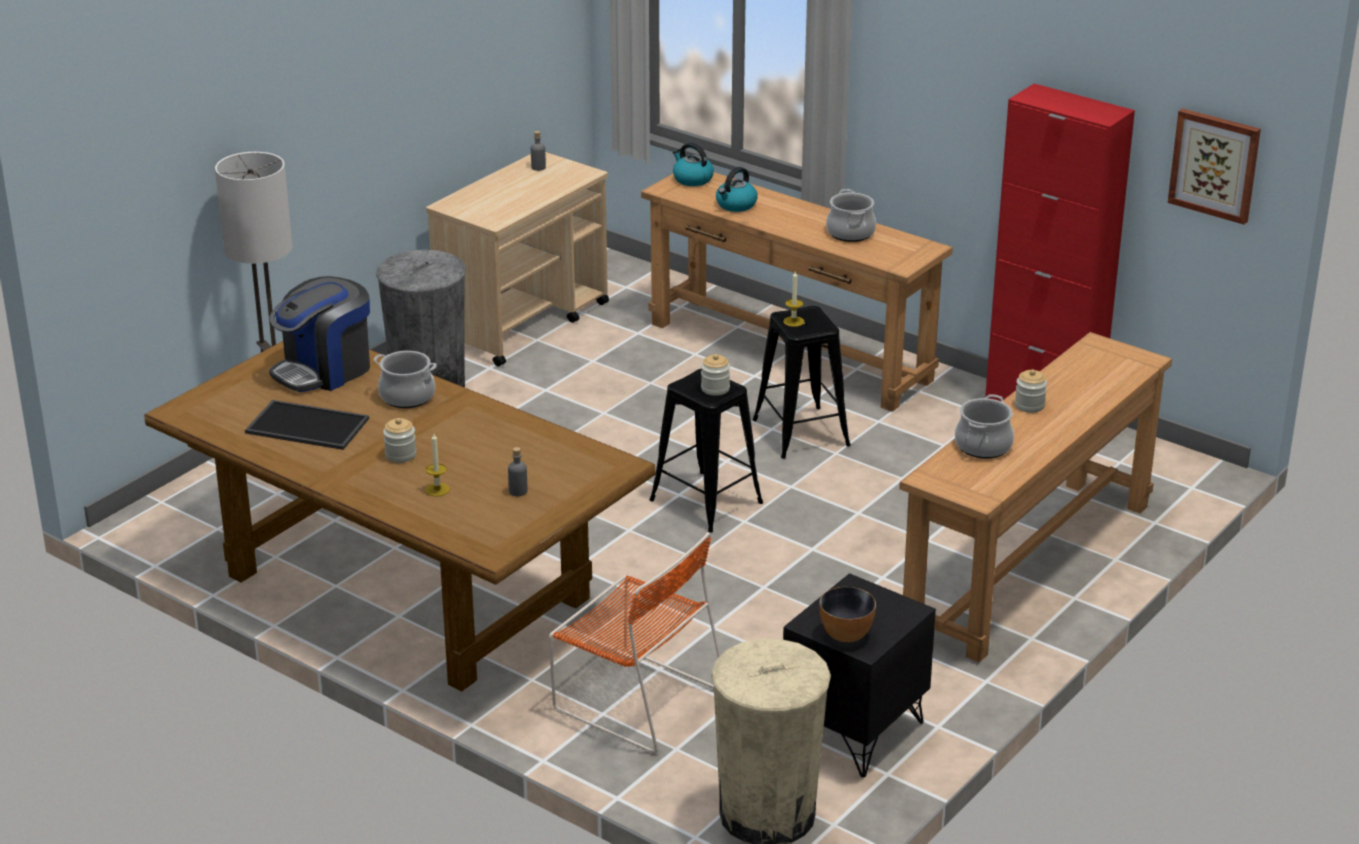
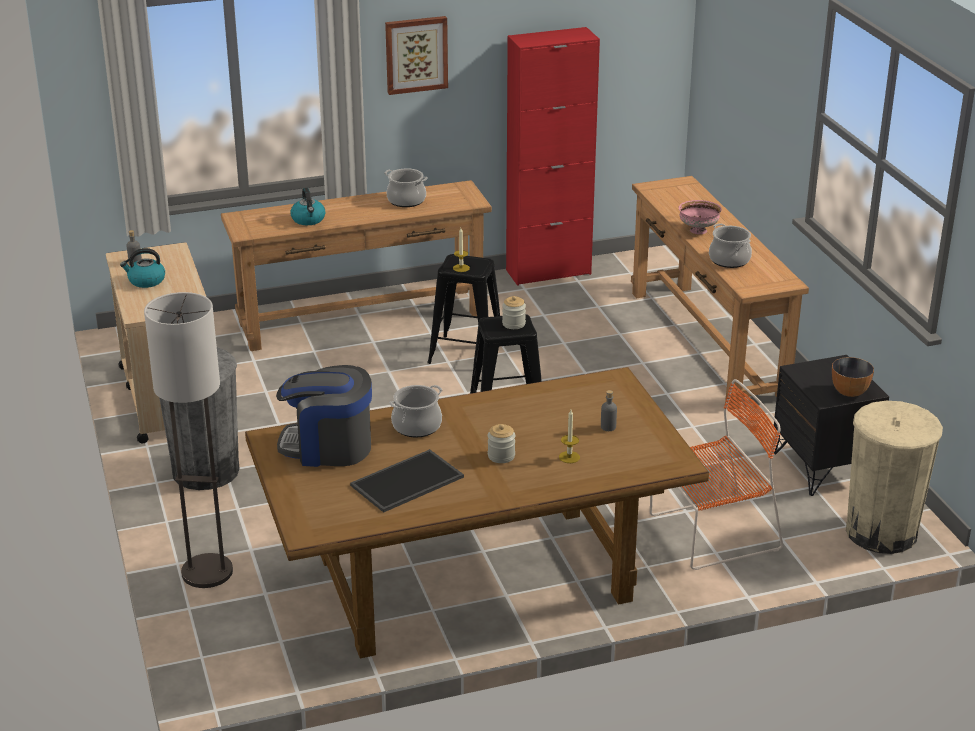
camera: 55 degrees left, 0 degrees up
(324, 370) = (328, 447): coffee machine -> coffee machine turned 105 degrees clockwise
(692, 179) = (246, 220): kettle -> kettle (146, 281)
(1029, 405) = (698, 230): jar -> pink bowl
(1215, 165) = (644, 44): picture -> picture (416, 54)

